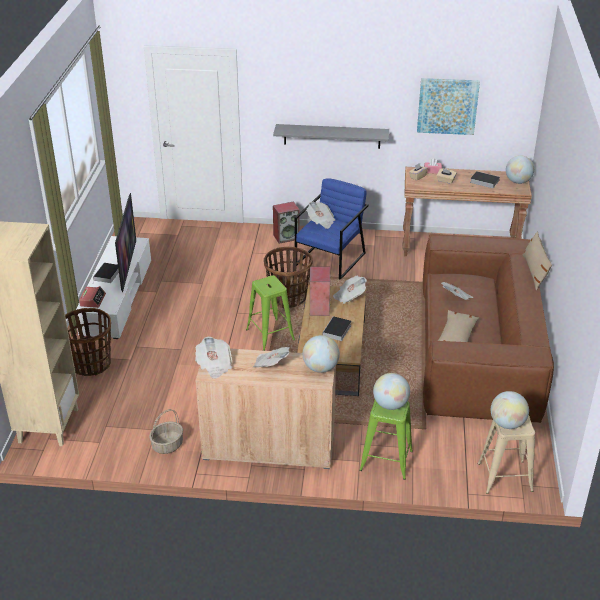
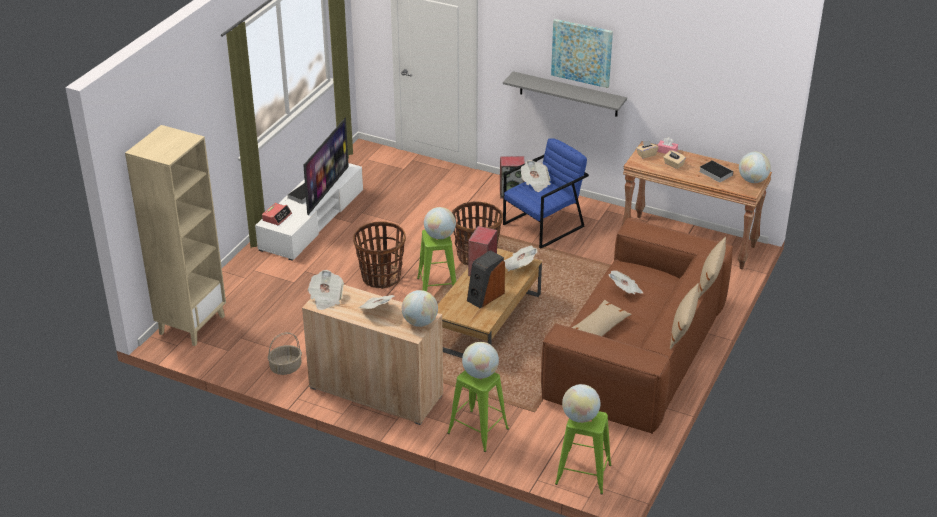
camera: 20 degrees right, 0 degrees up
(90, 364) = (255, 278): basket -> basket (381, 277)
(271, 284) = (440, 236): none -> globe
(337, 331) = (485, 296): book -> speaker
(447, 106) = (688, 83): picture -> picture (582, 52)
(505, 477) = (584, 475): beige stool -> green stool
(542, 319) = (683, 328): none -> beige pillow

